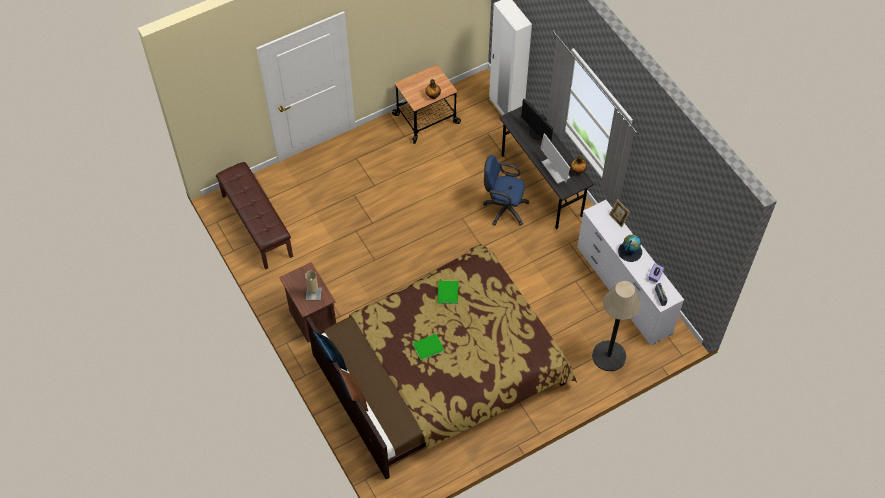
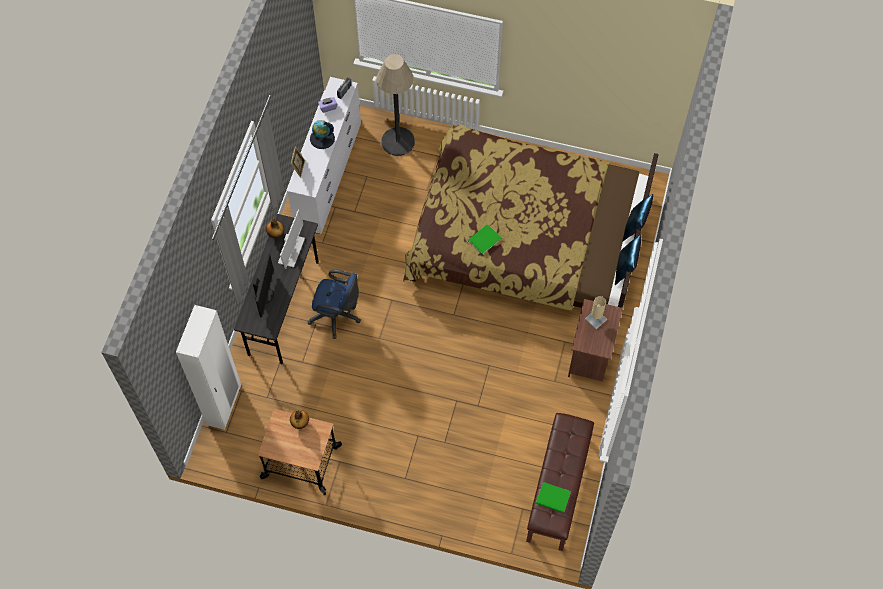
camera: 135 degrees left, 5 degrees up
(353, 397) = (635, 227): brown pillow -> blue pillow
(427, 347) = (544, 213): green book -> green book (553, 499)
(503, 208) = (337, 316): blue office chair -> blue office chair turned 45 degrees counterclockwise

